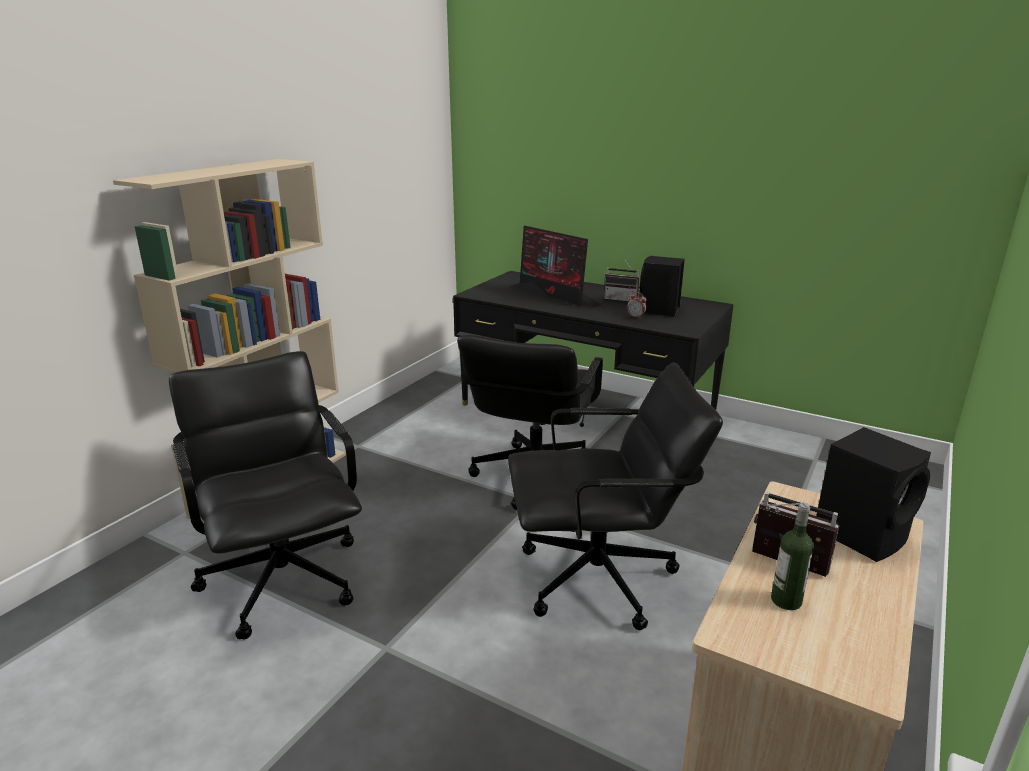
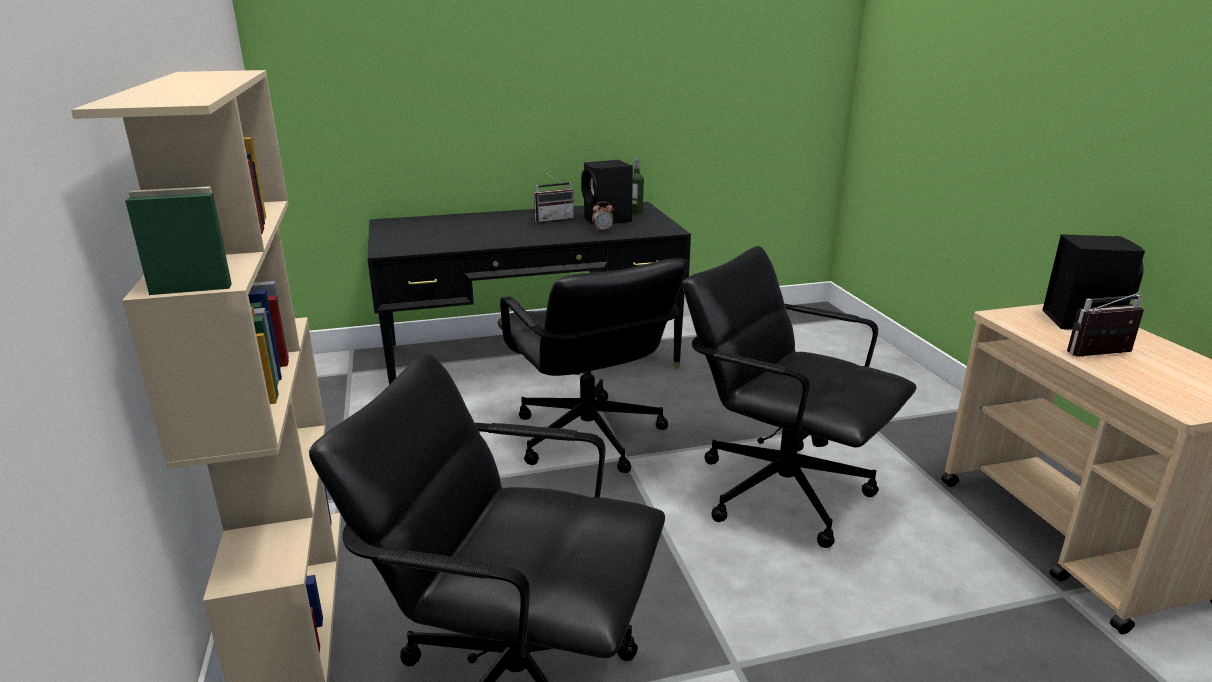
camera: 45 degrees left, 0 degrees up
(554, 295) = (481, 231): monitor -> none
(599, 579) = (781, 490): black office chair -> black office chair turned 90 degrees counterclockwise
(786, 600) = (1151, 375): bottle -> bottle (636, 212)

